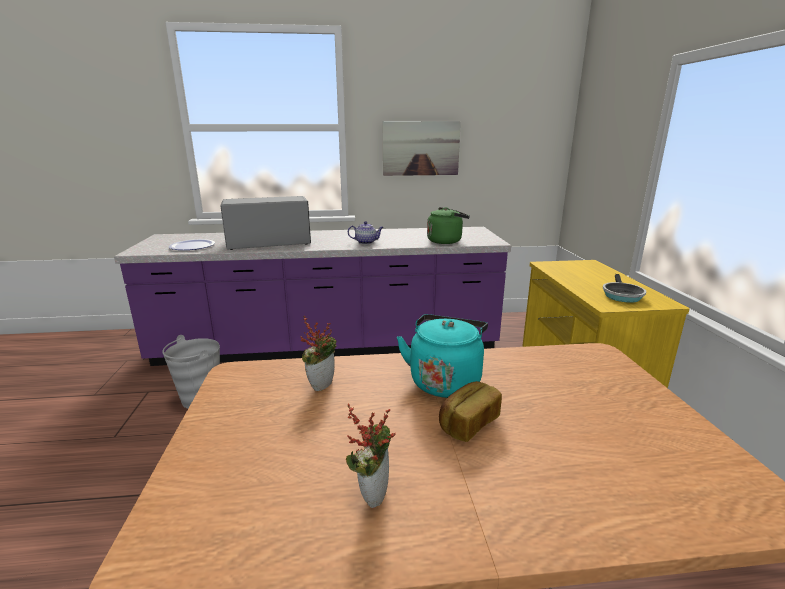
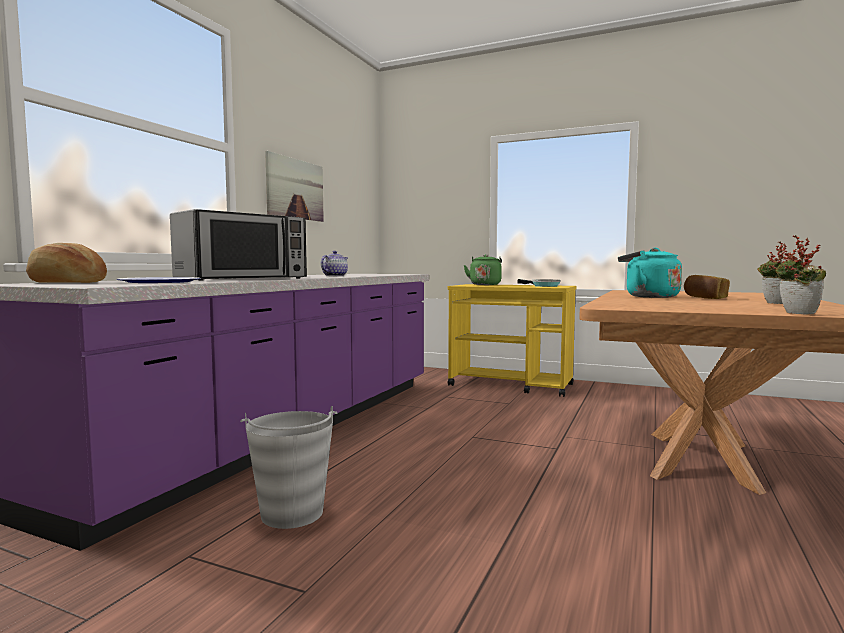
camera: 60 degrees left, 15 degrees down
(181, 237) = (67, 282): none -> bread
(268, 242) = (243, 279): microwave -> microwave turned 150 degrees counterclockwise
(321, 384) = (640, 302): potted plant -> potted plant (795, 313)
(446, 241) = (384, 274): green kettle -> green kettle (485, 284)

